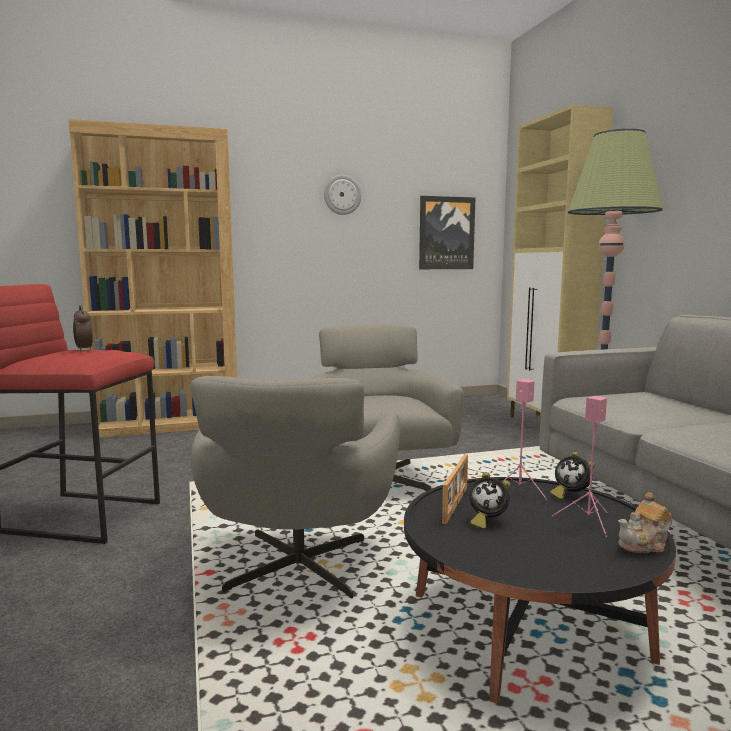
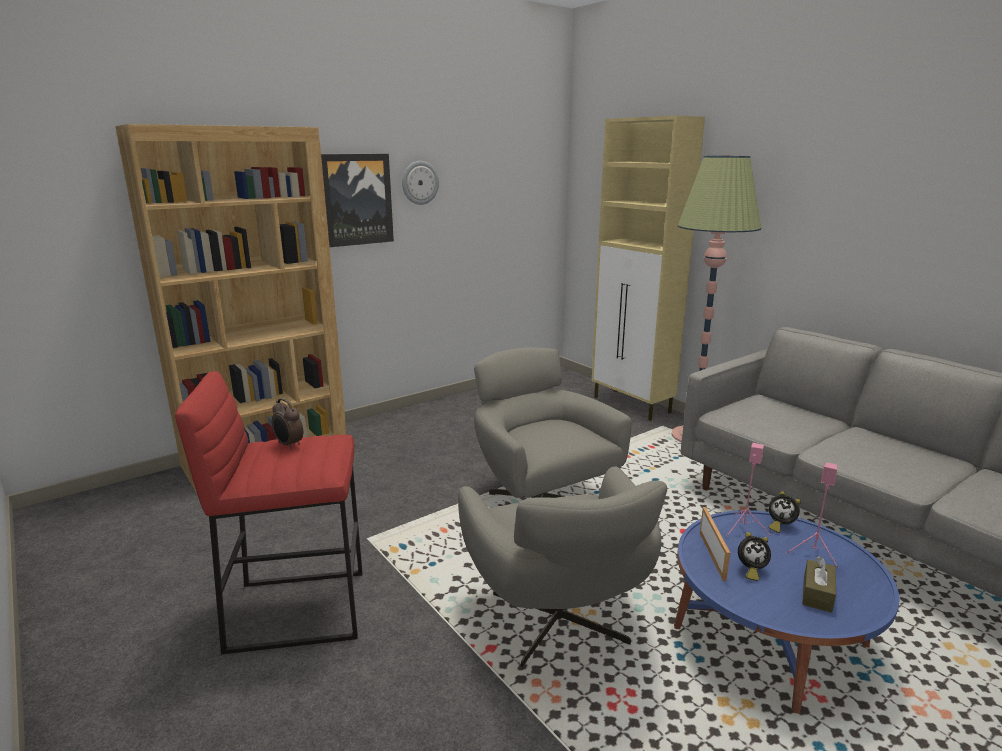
camera: 20 degrees left, 10 degrees up
(446, 233) = (517, 215): picture -> picture (357, 200)
(526, 627) = (769, 637): black coffee table -> blue coffee table
(549, 551) = (817, 594): none -> brown tissue box
(644, 545) = (868, 572): teapot -> none

